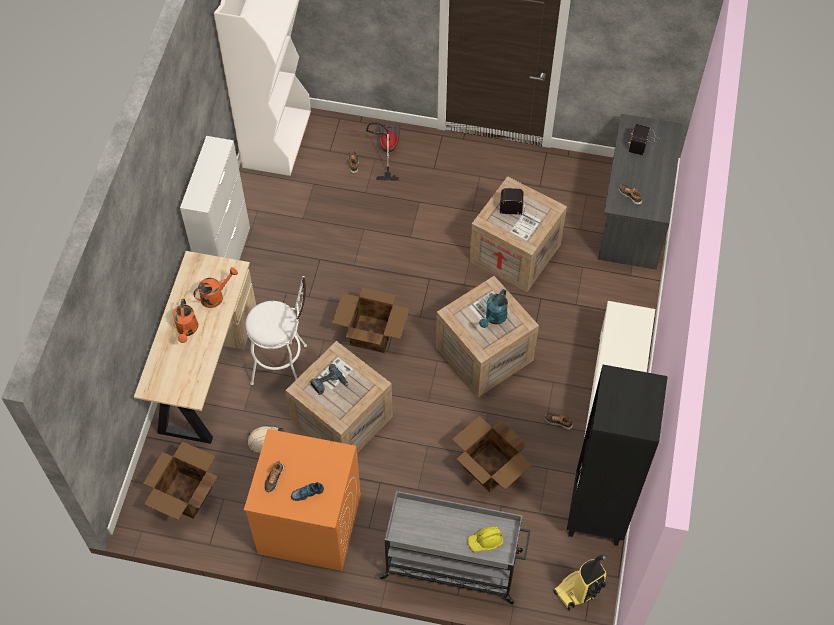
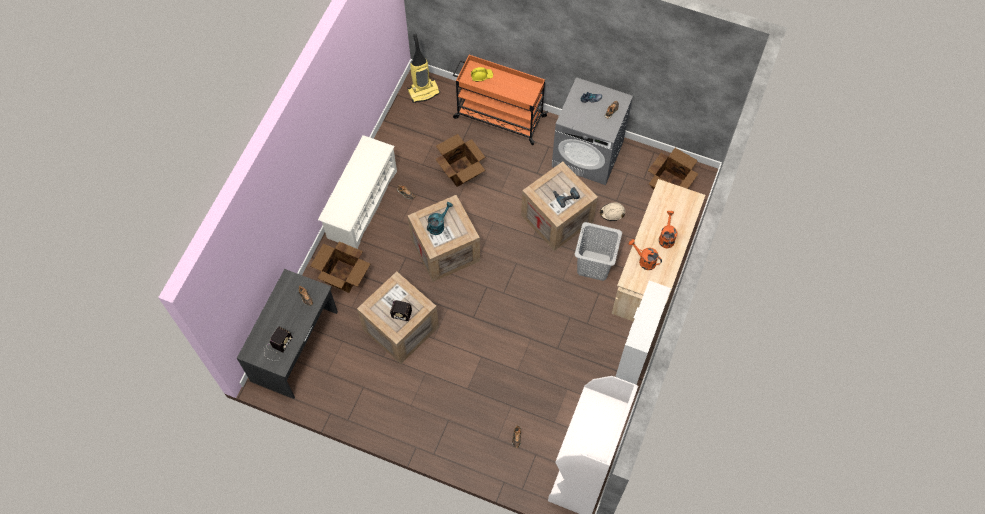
camera: 170 degrees left, 5 degrees up
(216, 296) = (644, 260): orange watering can -> orange watering can turned 60 degrees clockwise
(284, 365) = (594, 265): white stool -> grey laundry basket
(309, 524) = (588, 154): orange washing machine -> grey washing machine
(371, 333) = (526, 279): cardboard box -> cardboard box (344, 276)
(386, 150) = (486, 446): vacuum cleaner -> none
(453, 565) = (498, 117): grey cart -> orange cart
(597, 514) = (398, 132): black bookcase -> none

